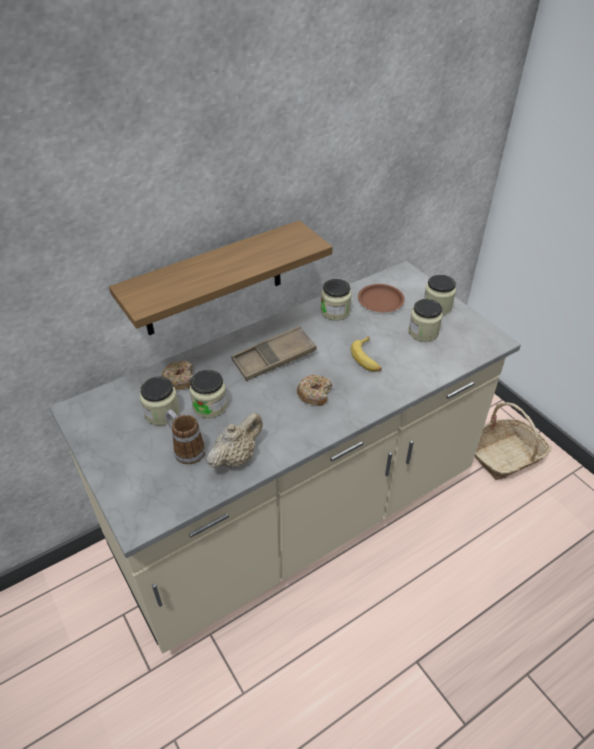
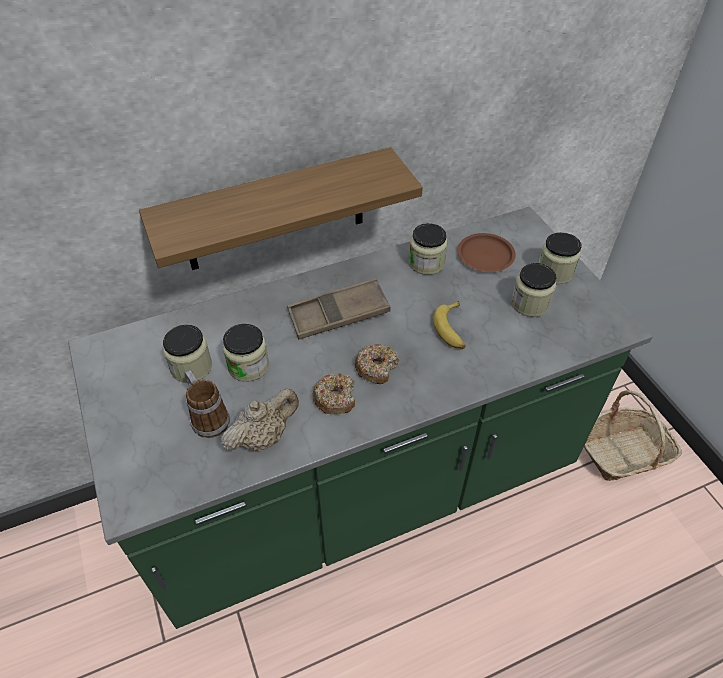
camera: 10 degrees right, 5 degrees up
(179, 380) = (221, 327): donut -> donut (335, 398)
(297, 515) = (361, 486): beige counter -> green counter

